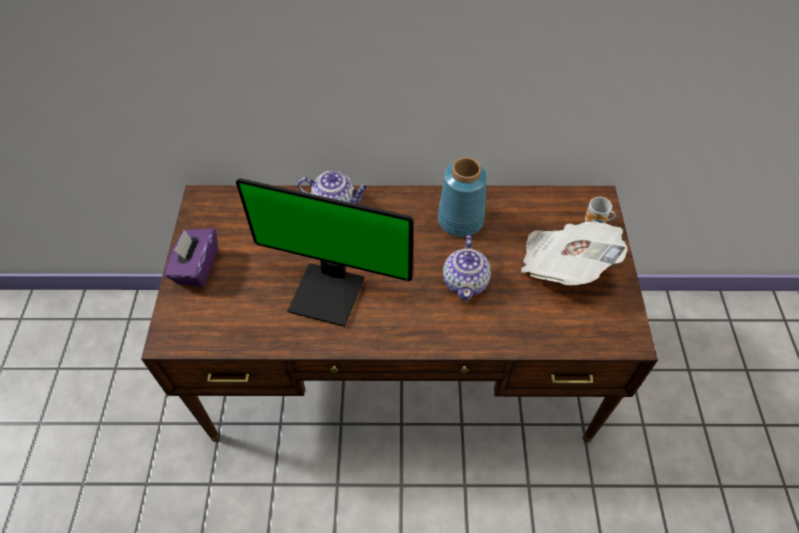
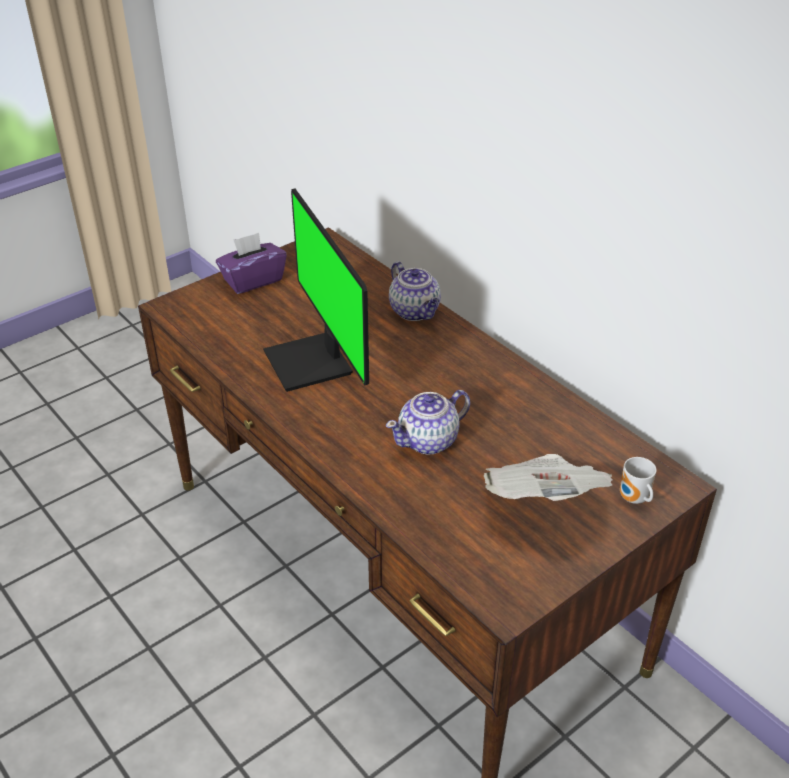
camera: 50 degrees right, 15 degrees down
(461, 220) = (503, 398): blue vase -> none

